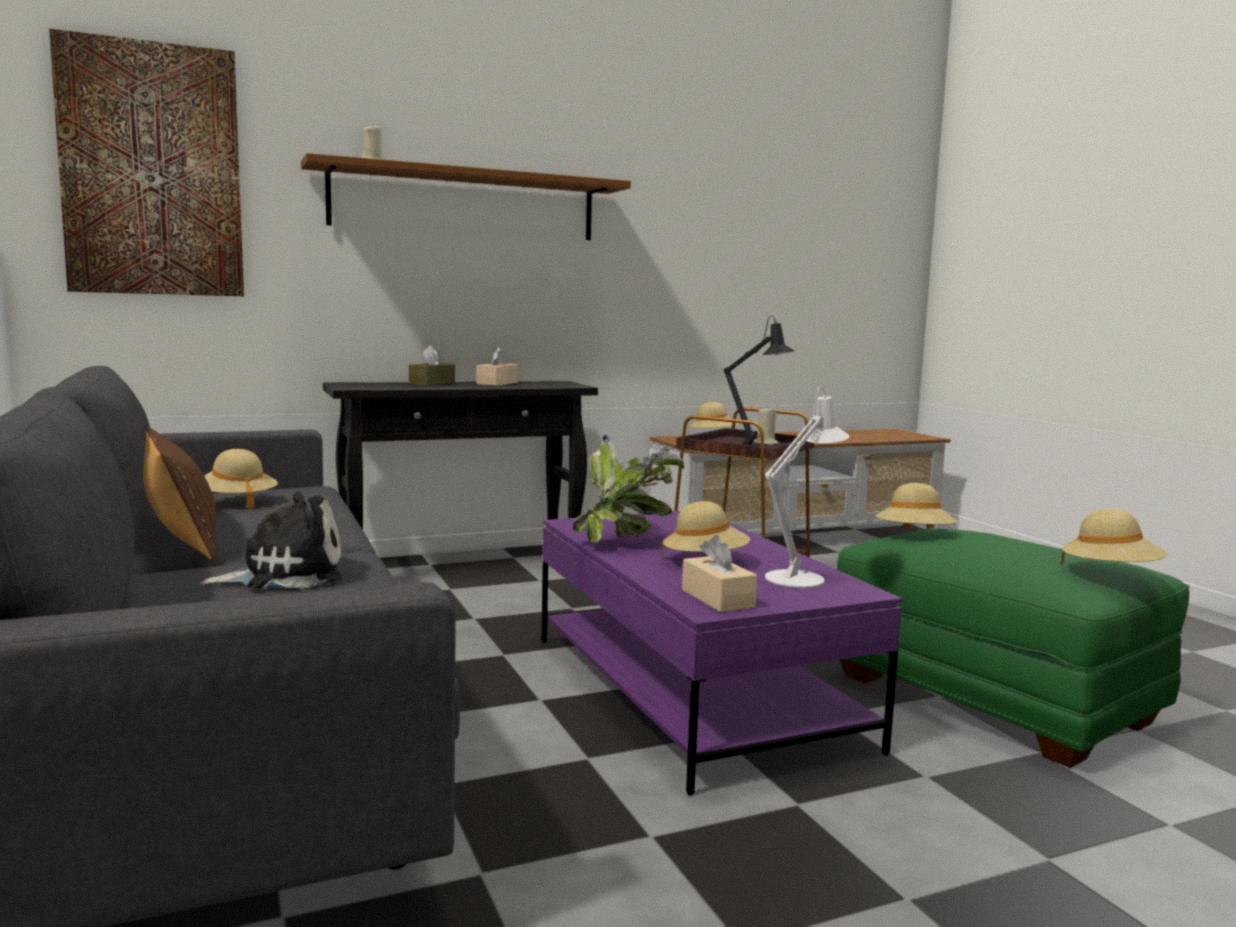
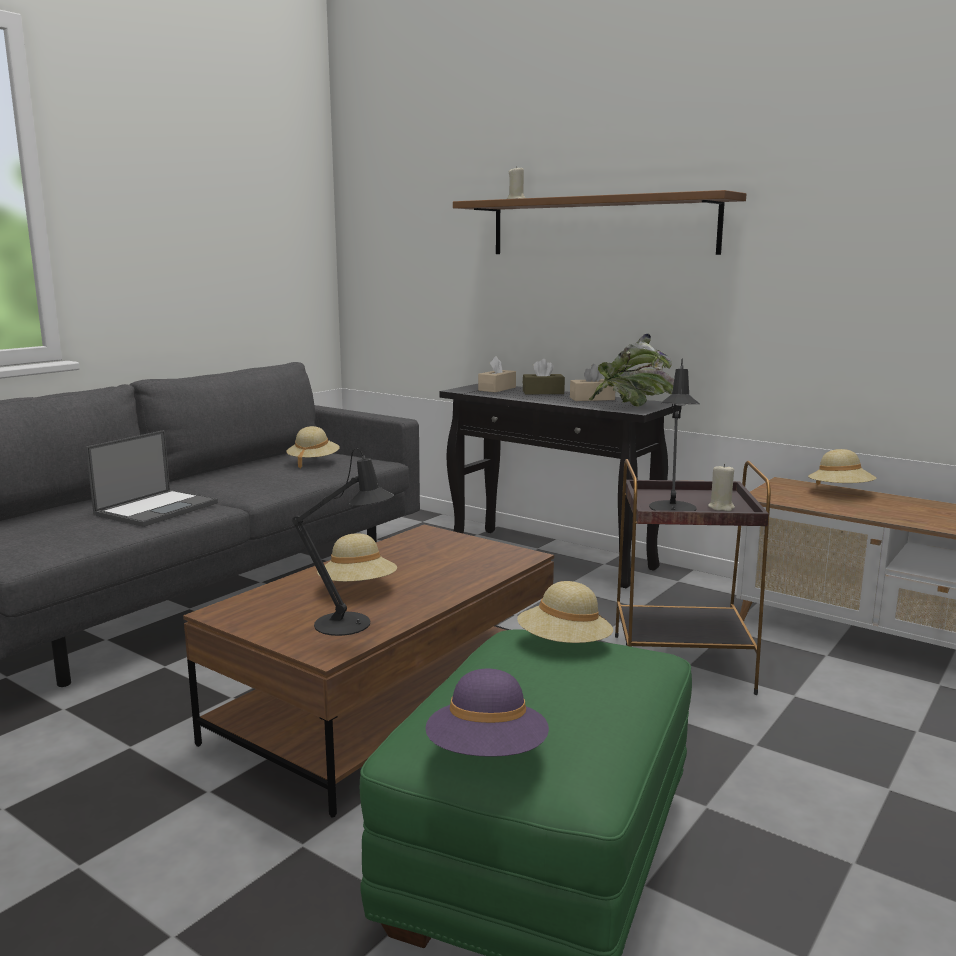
camera: 60 degrees right, 5 degrees up
(152, 170) = (400, 222): picture -> none
(179, 534) = (229, 474): brown pillow -> none
(285, 575) = (157, 508): plush toy -> laptop
(625, 540) = (393, 555): potted plant -> potted plant (632, 407)
(691, 691) = (388, 702): purple coffee table -> brown coffee table
(717, 598) = (251, 610): beige tissue box -> beige tissue box (497, 389)
(800, 577) = (350, 625): white table lamp -> black table lamp
(1111, 574) = (487, 755): beige hat -> purple hat

